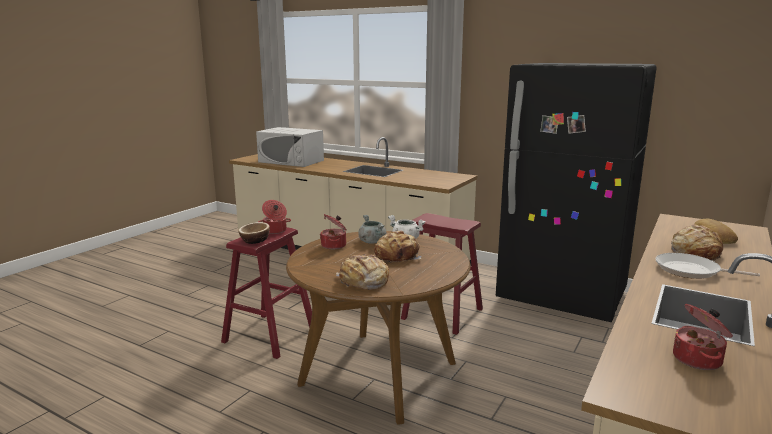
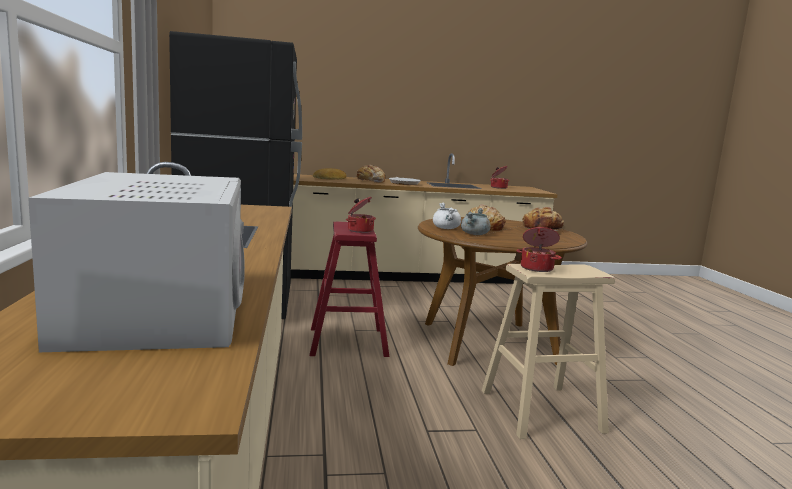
camera: 130 degrees left, 5 degrees down
(255, 241) = (577, 268): bowl -> none
(270, 335) = (540, 411): red stool -> beige stool
(334, 245) = (512, 241): cooking pot -> cooking pot (360, 230)

